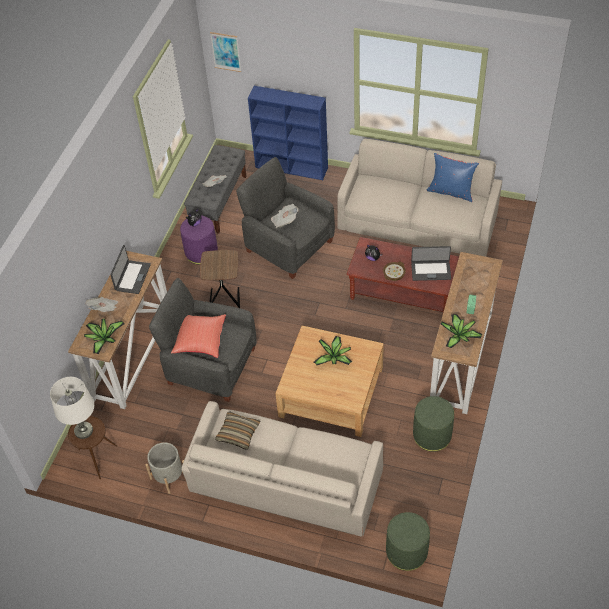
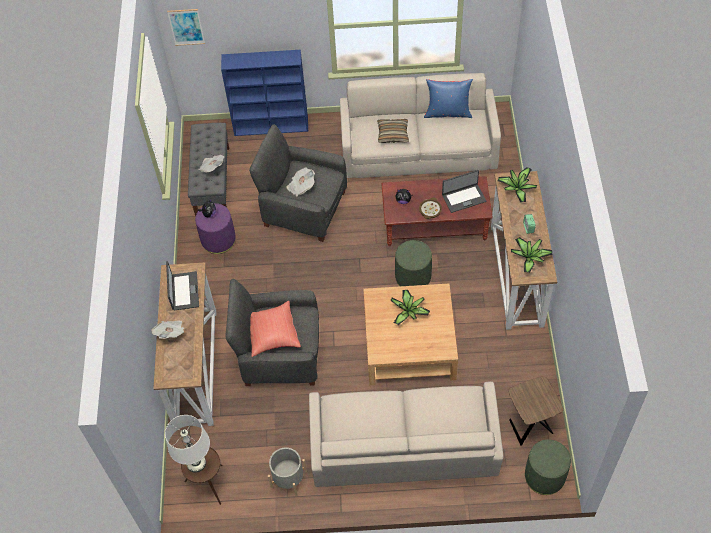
camera: 20 degrees left, 5 degrees up
(104, 339) = (185, 364): potted plant -> potted plant (517, 188)
(224, 297) = (262, 280): brown side table -> brown side table (529, 426)
(238, 433) = (350, 416): pillow -> pillow (393, 134)
(432, 435) = (521, 357): green ottoman -> green ottoman (413, 277)

